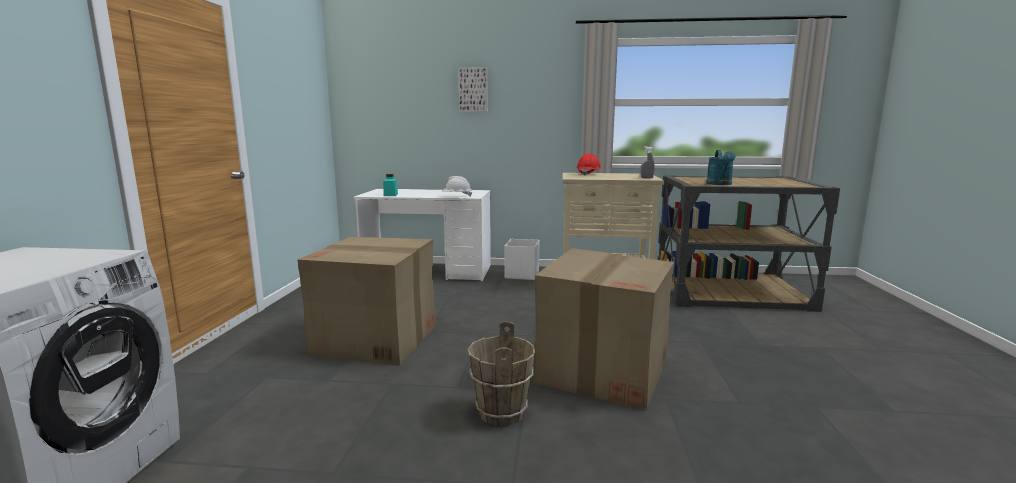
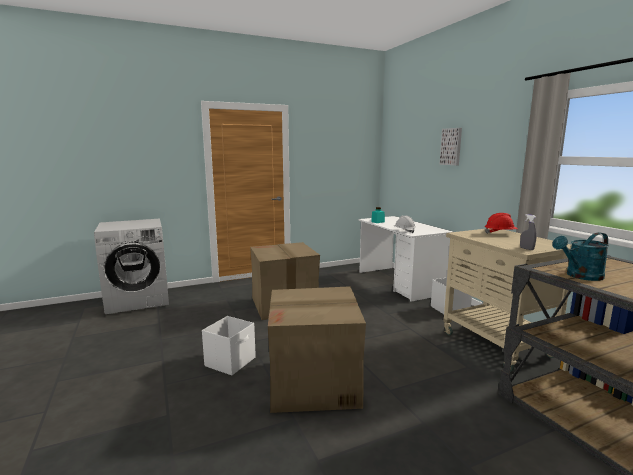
camera: 60 degrees right, 0 degrees up
(501, 413) = (231, 361): brown bucket -> white storage box

